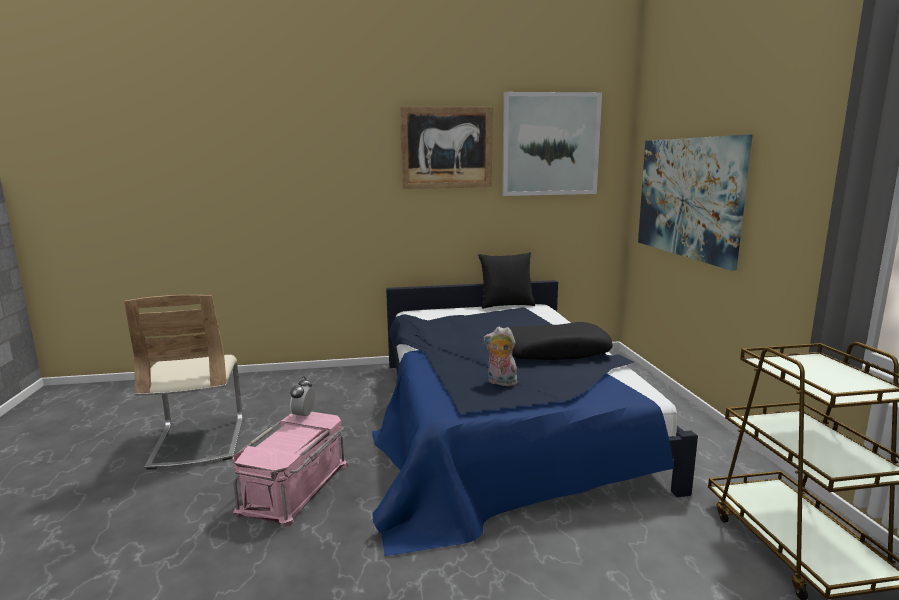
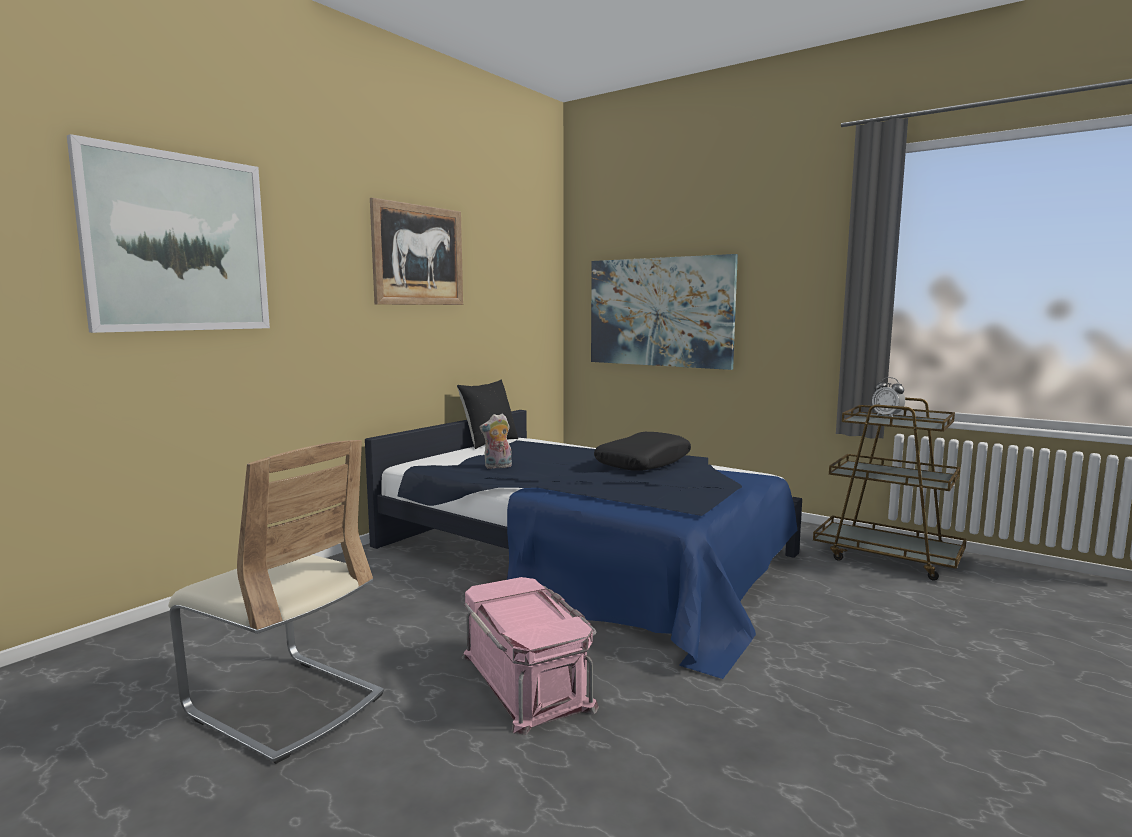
camera: 45 degrees left, 5 degrees down
(304, 415) = (488, 589): alarm clock -> alarm clock (887, 416)
(500, 382) = (668, 490): plush toy -> plush toy (497, 467)
(550, 144) = (507, 260): picture -> picture (178, 243)

